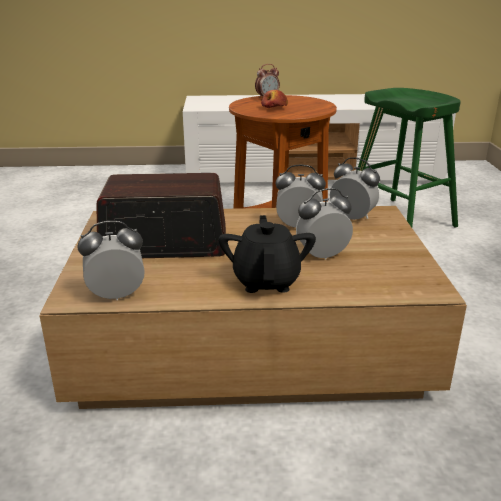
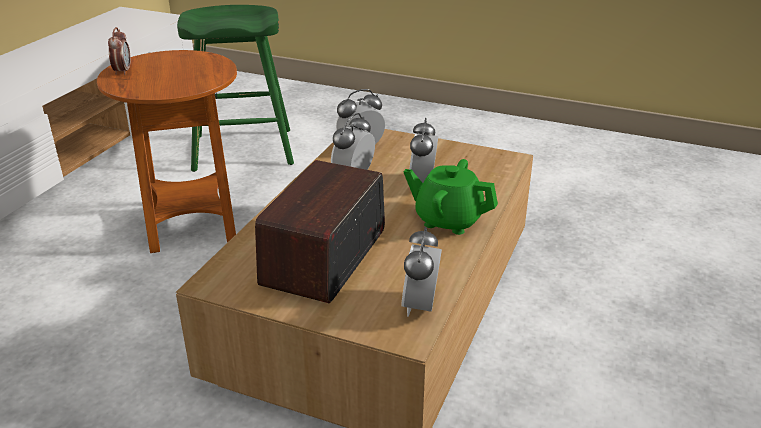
camera: 65 degrees left, 5 degrees up
(266, 281) = (448, 220): black teapot -> green teapot
(274, 108) = (175, 78): apple -> none

